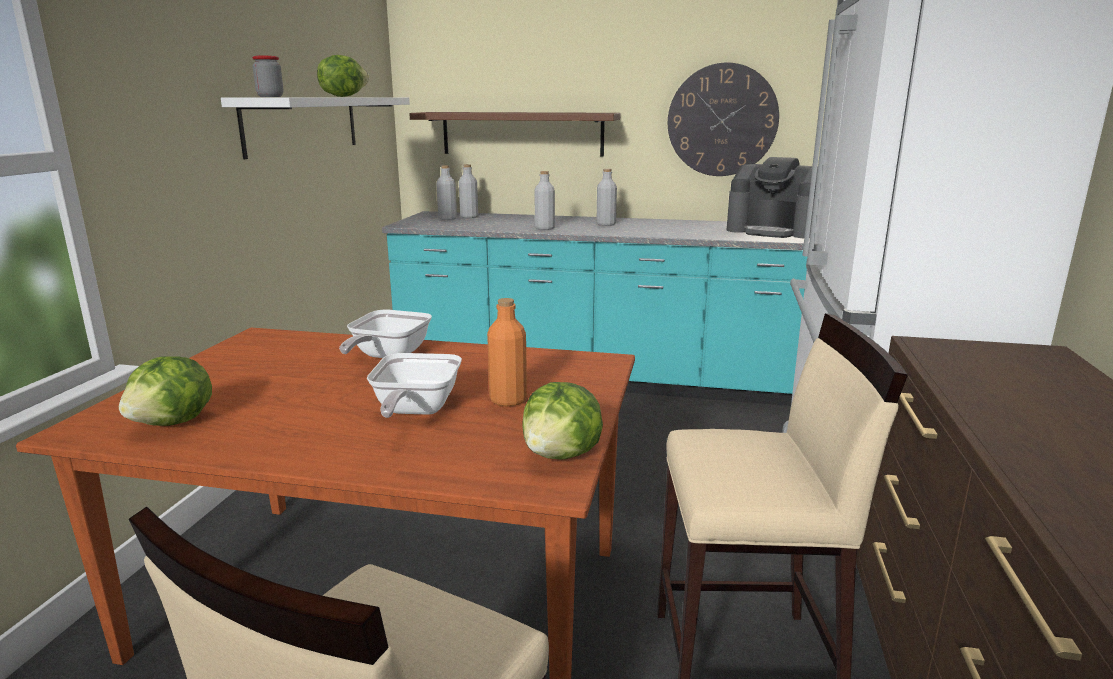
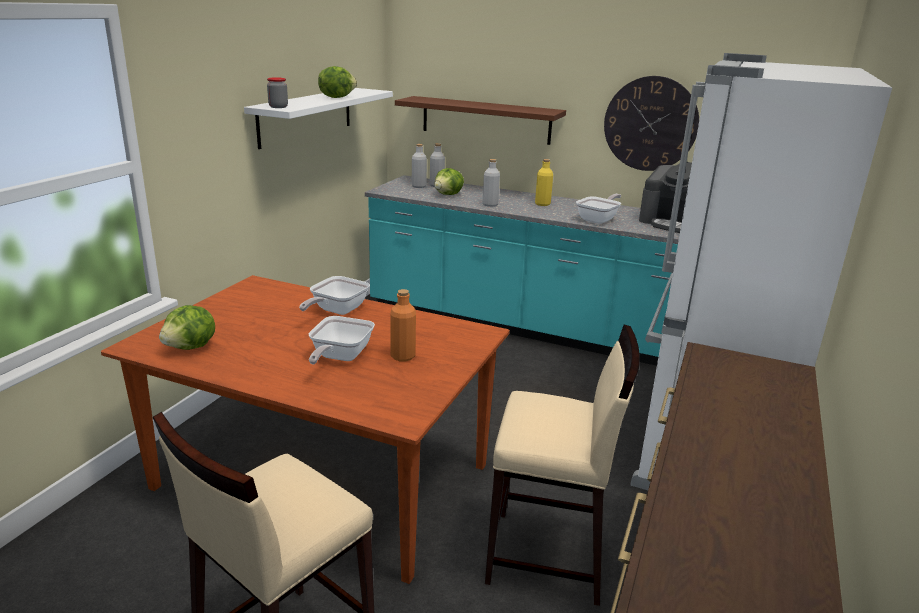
camera: 10 degrees right, 5 degrees up
(562, 455) = (419, 402): lettuce -> lettuce (448, 195)
(606, 224) = (542, 204): grey bottle -> yellow bottle
(681, 233) = (599, 219): none -> frying pan

